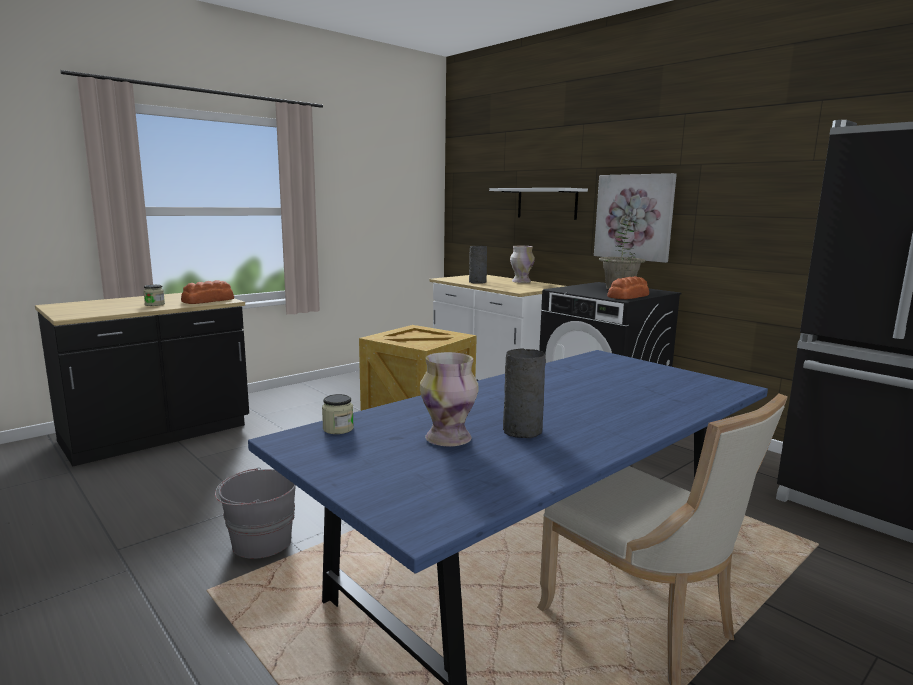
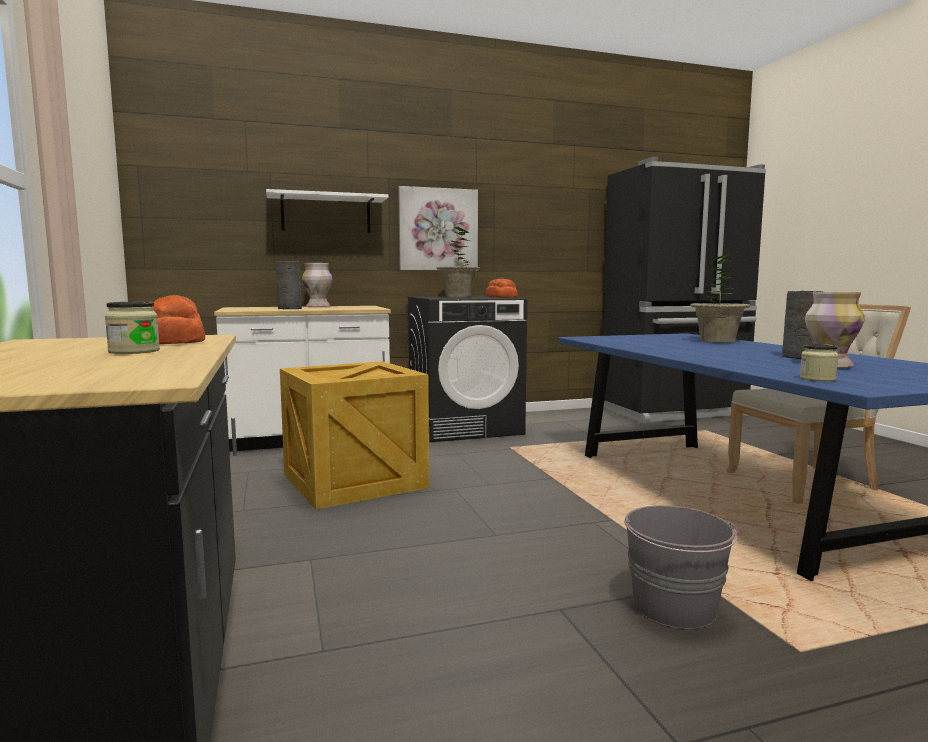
camera: 65 degrees left, 5 degrees down
(666, 401) = (717, 341): none -> potted plant

